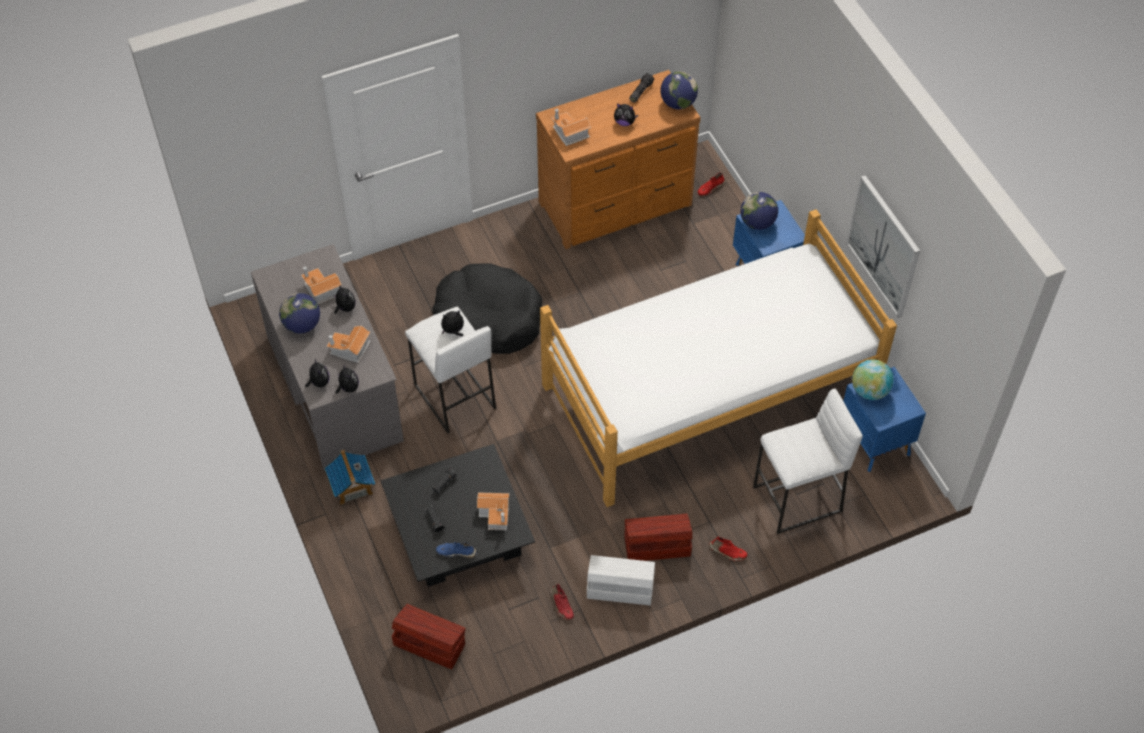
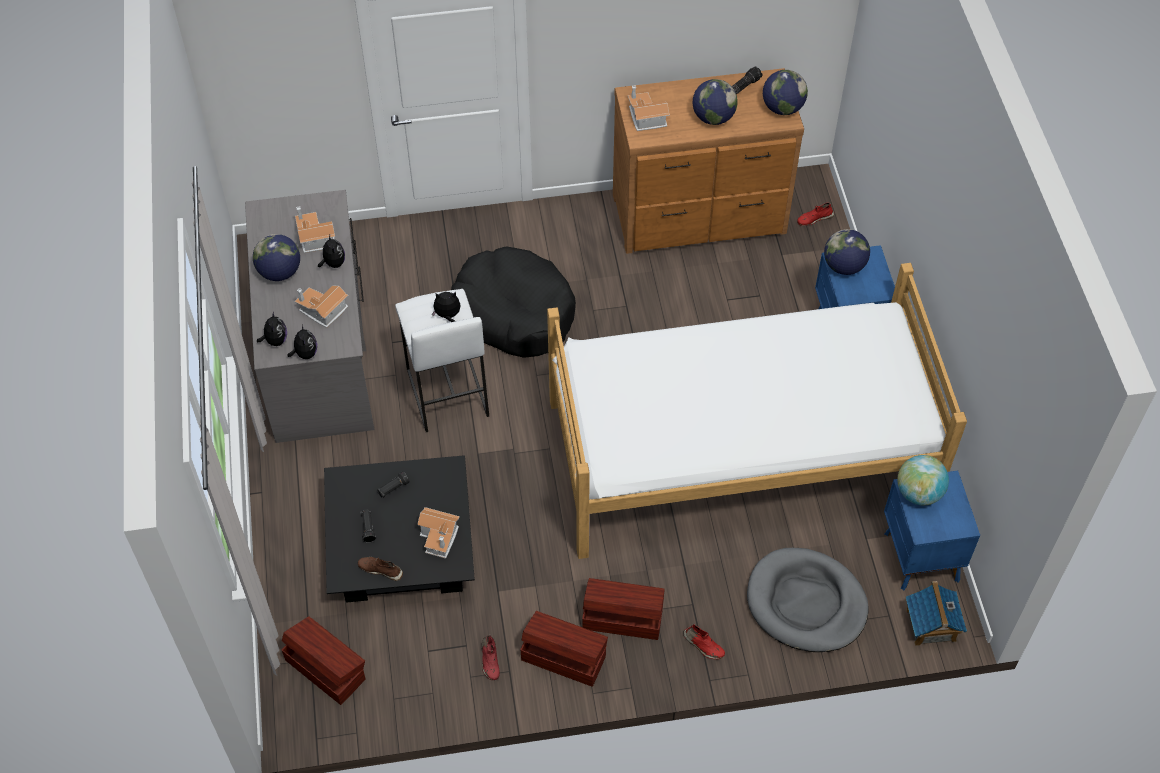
camera: 15 degrees right, 0 degrees up
(352, 486) = (300, 468): toy house -> toy house (931, 625)
(456, 551) = (381, 570): blue shoe -> brown shoe
(619, 587) = (563, 657): white storage box -> brown storage box
(624, 122) = (713, 118): plush toy -> globe
(797, 500) = (806, 603): white stool -> grey dog bed
(883, 246) = (969, 320): picture -> none

